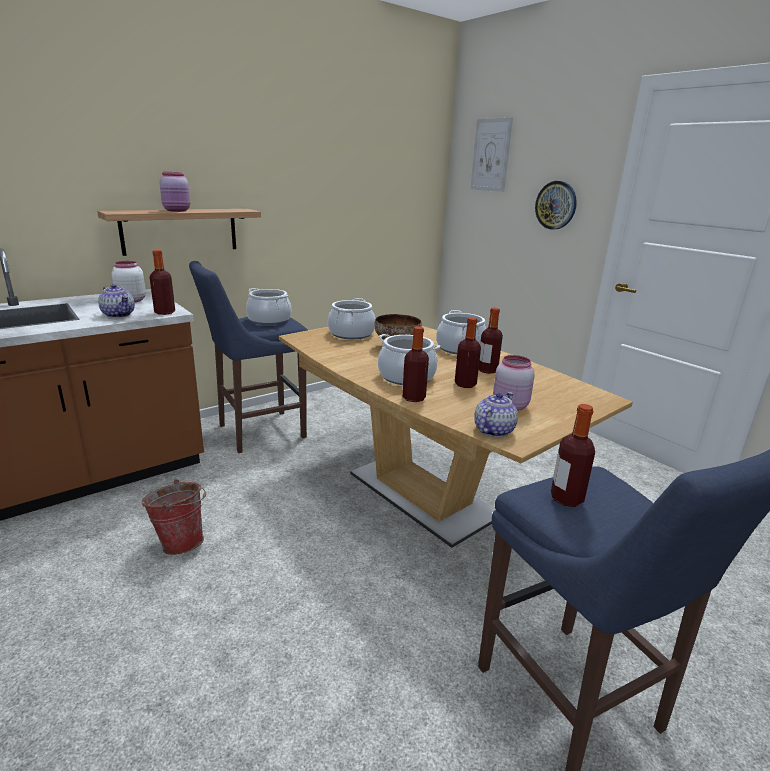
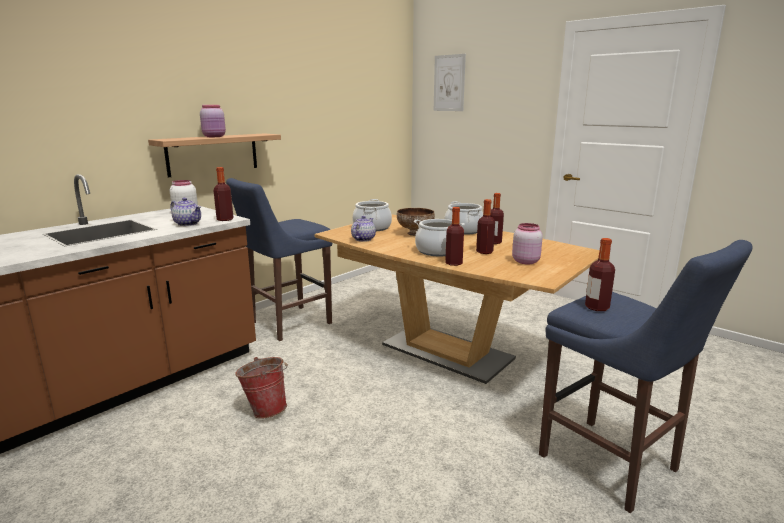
camera: 10 degrees left, 5 degrees down
(269, 320) = (295, 224): cooking pot -> none
(493, 430) = (524, 276): teapot -> teapot (363, 239)
(556, 205) = (508, 119): wall clock -> none

